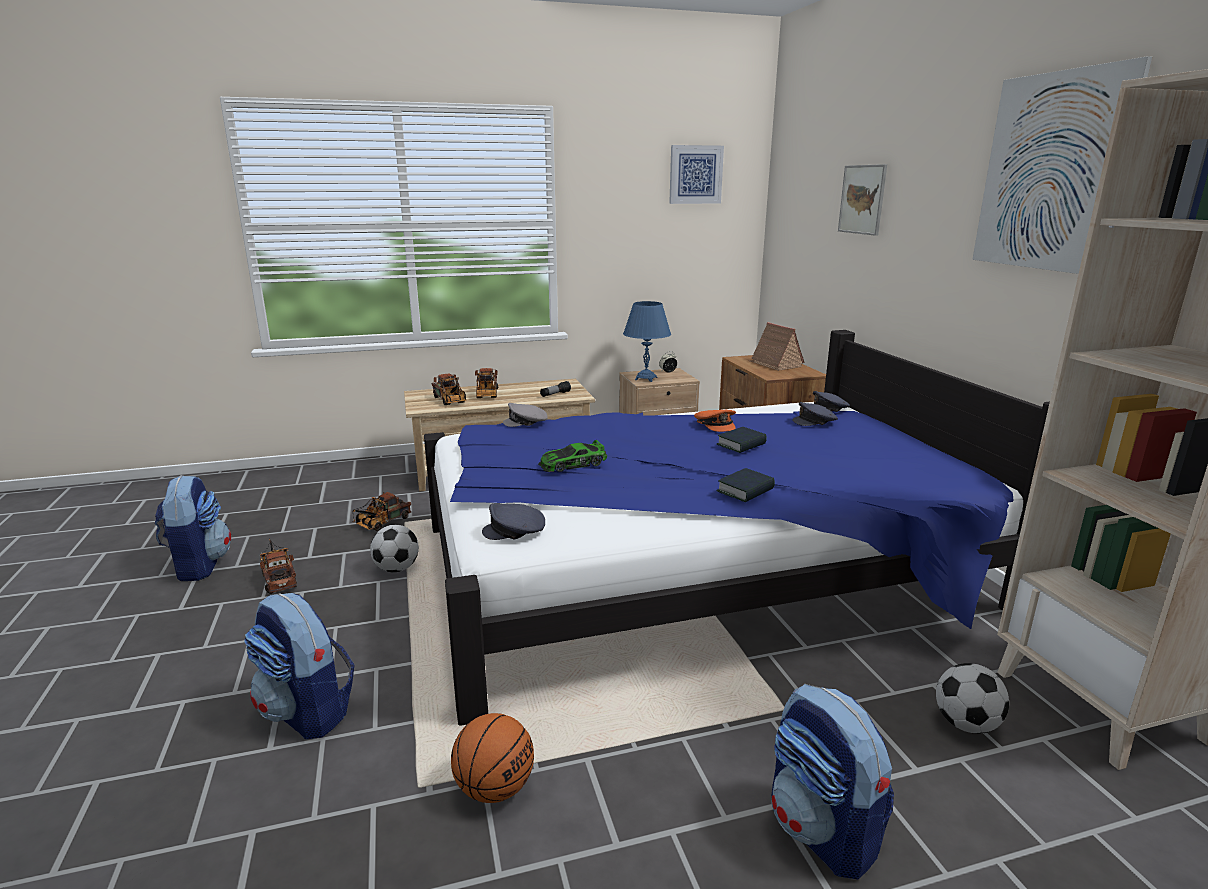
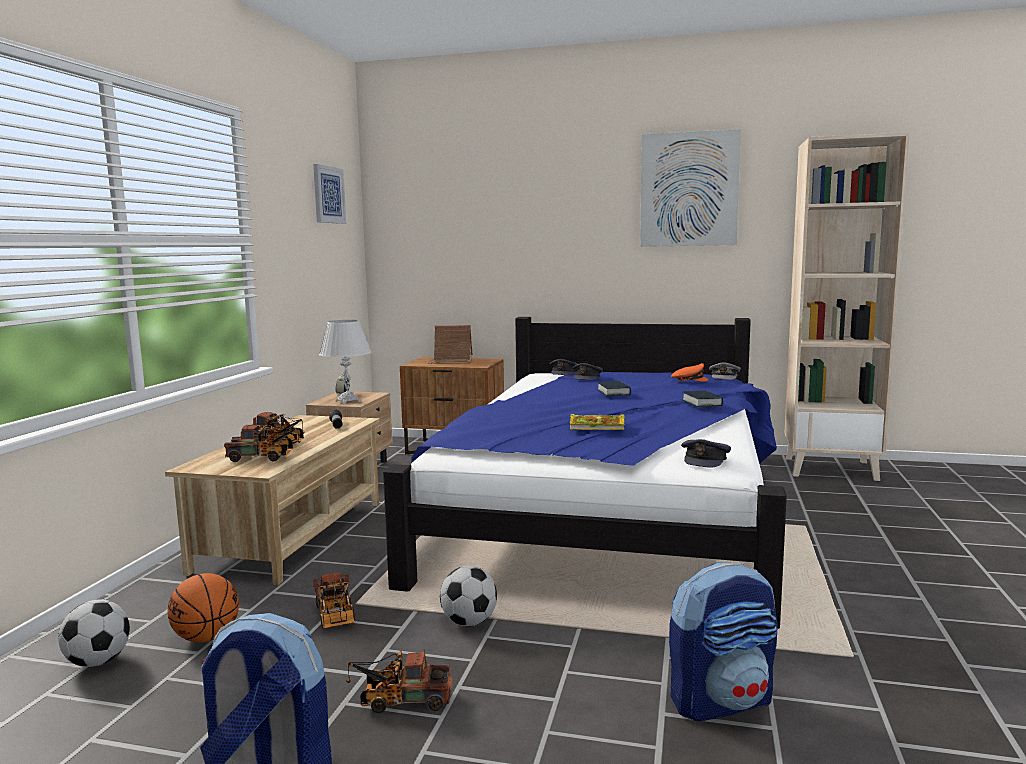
camera: 60 degrees left, 10 degrees down
(495, 788) = (861, 627): basketball -> basketball (207, 637)
(526, 422) = (462, 426): grey cap -> grey cap (724, 376)
(572, 464) = (598, 426): toy car -> book
(646, 378) = (348, 401): blue table lamp -> white table lamp
(716, 425) = (558, 392): orange cap -> orange cap (688, 380)
(823, 831) = (916, 545): backpack -> none
(862, 199) = (510, 214): picture -> none
(966, 724) = (835, 494): football -> football (98, 661)

